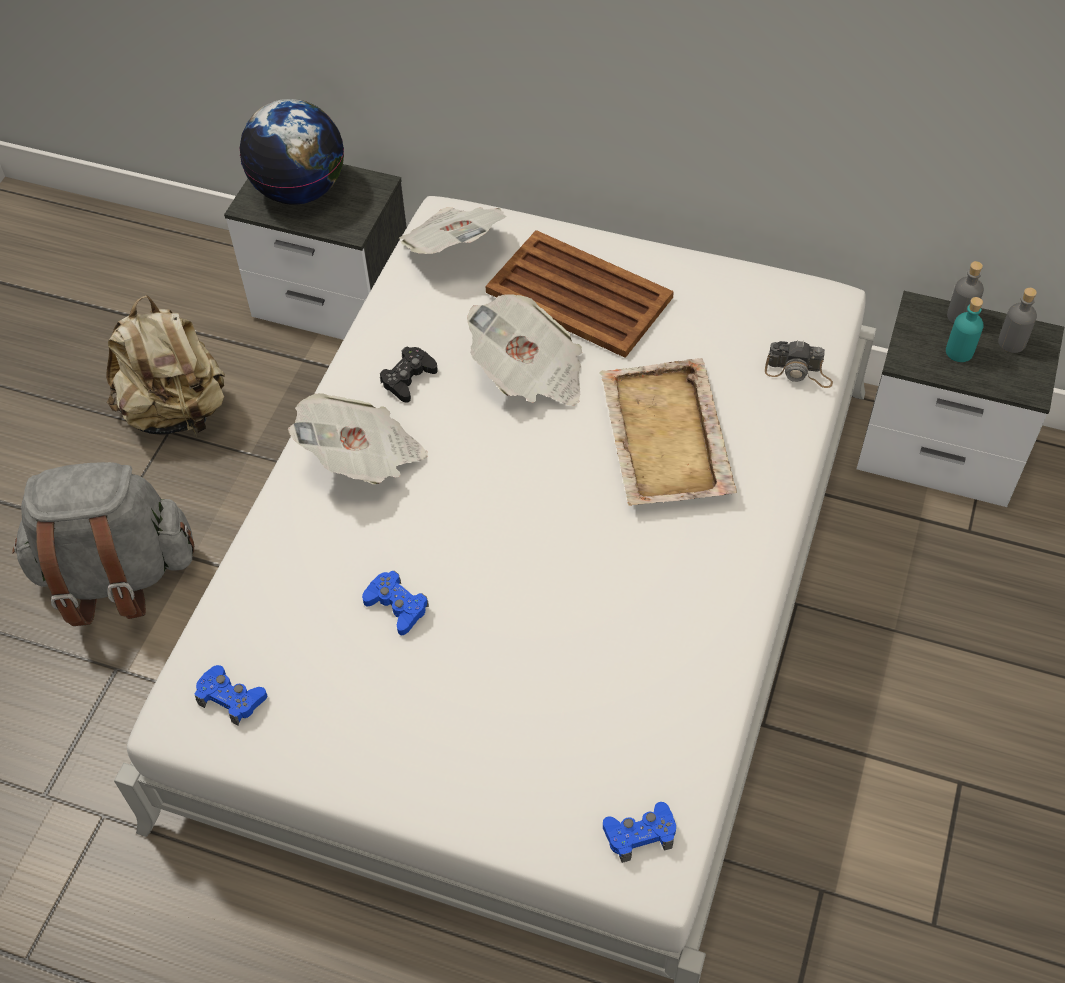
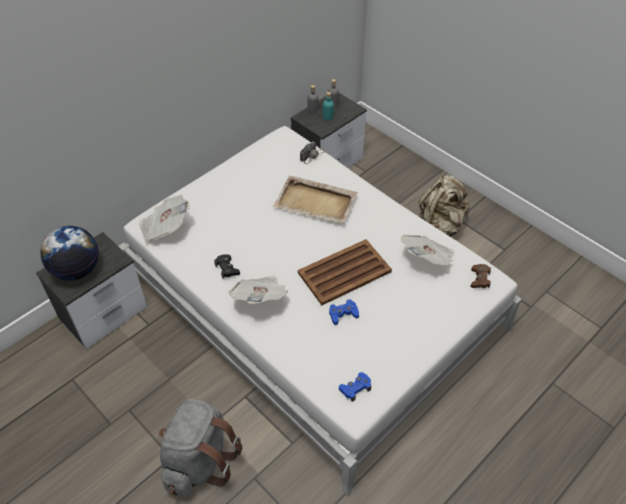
camera: 65 degrees left, 5 degrees down
(177, 411) = (119, 402): beige backpack -> beige backpack (440, 226)
(529, 374) = (255, 229): newspaper -> newspaper (427, 259)
(580, 296) = (227, 198): brown tray -> brown tray (345, 272)
(640, 834) = (480, 279): blue game controller -> brown game controller

